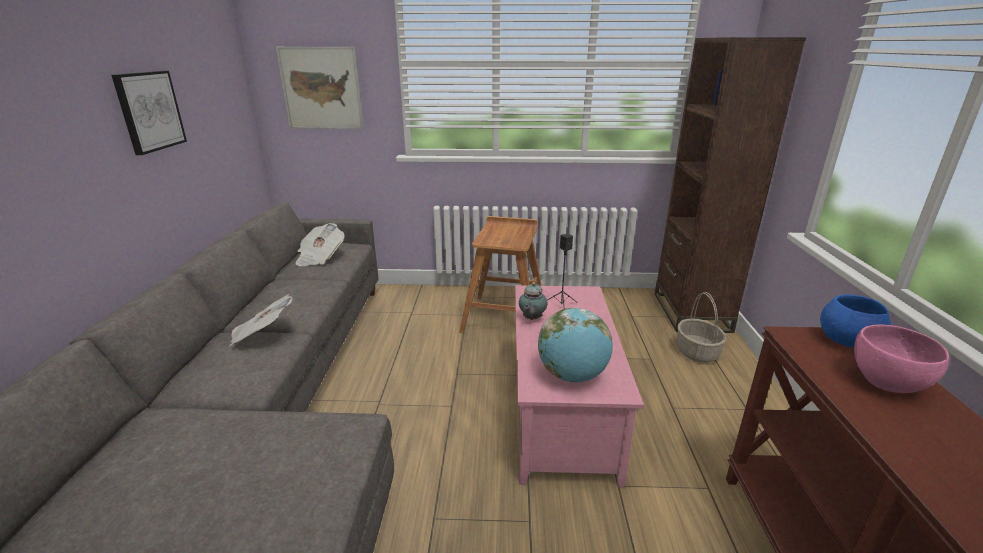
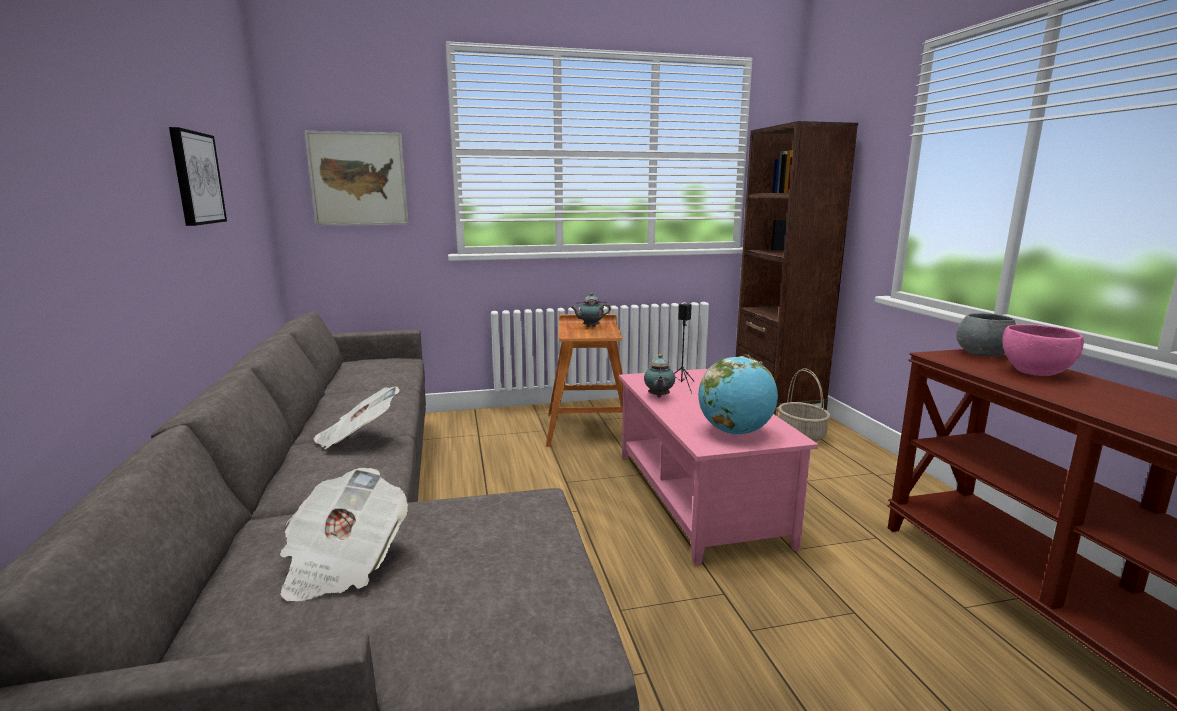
camera: 15 degrees left, 10 degrees down
(320, 258) = (371, 371): newspaper -> newspaper (343, 562)
(508, 231) = (590, 327): none -> teapot
(847, 342) = (983, 355): blue bowl -> grey bowl

